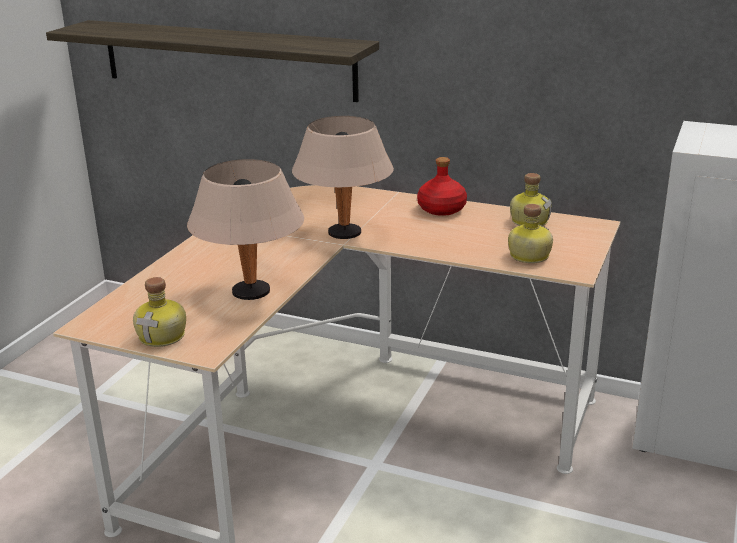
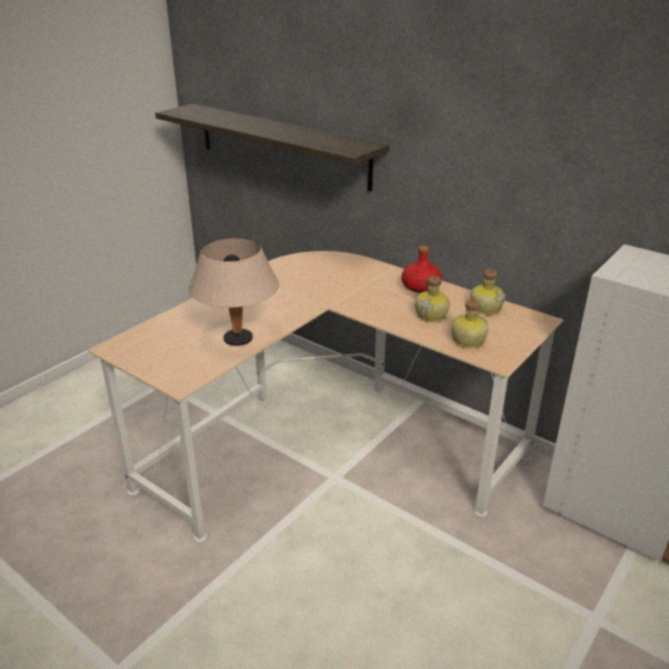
camera: 15 degrees right, 5 degrees up
(163, 336) = (158, 365): bottle -> bottle (432, 315)
(345, 234) = (334, 298): beige table lamp -> none

